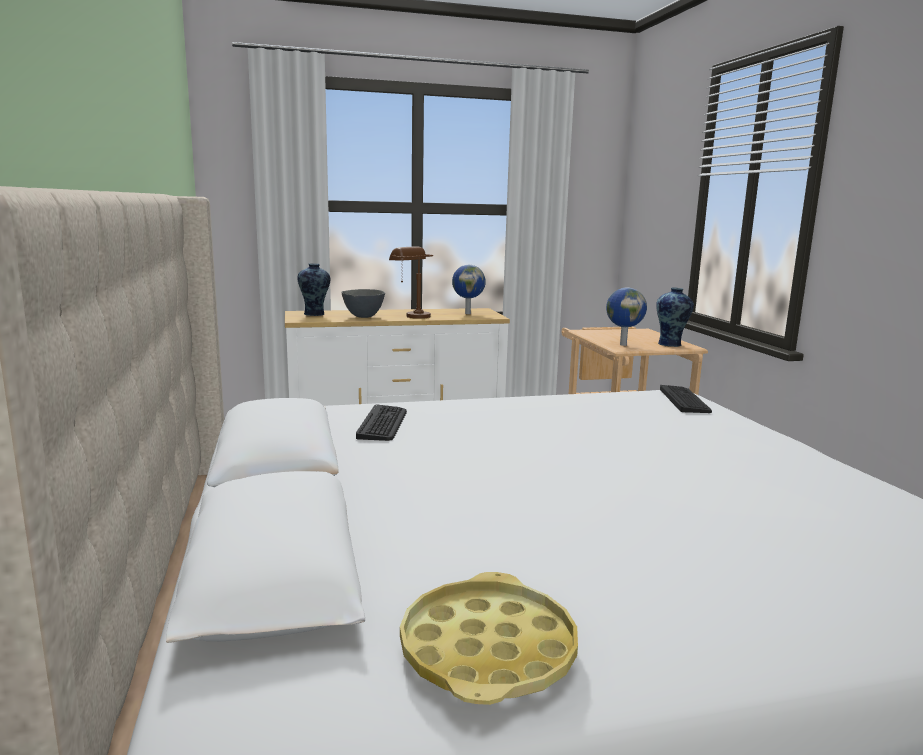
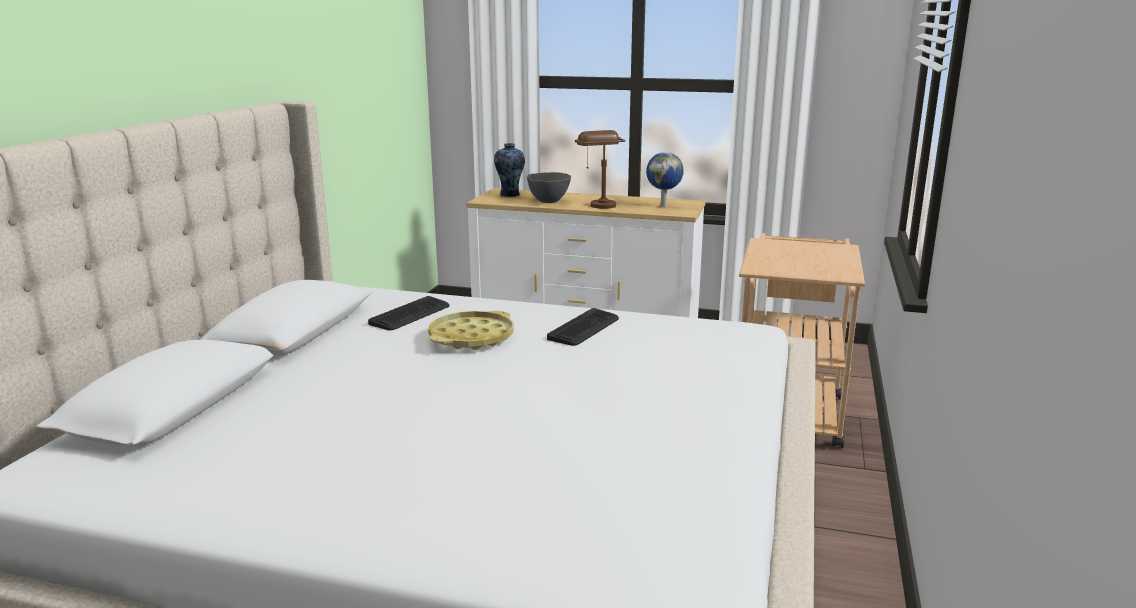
camera: 30 degrees right, 5 degrees up
(488, 650) = (190, 484): yellow tray -> yellow tray (472, 337)
(623, 344) = (769, 263): globe -> none
(671, 344) = (830, 270): vase -> none
(684, 400) = (737, 338): keyboard -> keyboard (584, 328)

